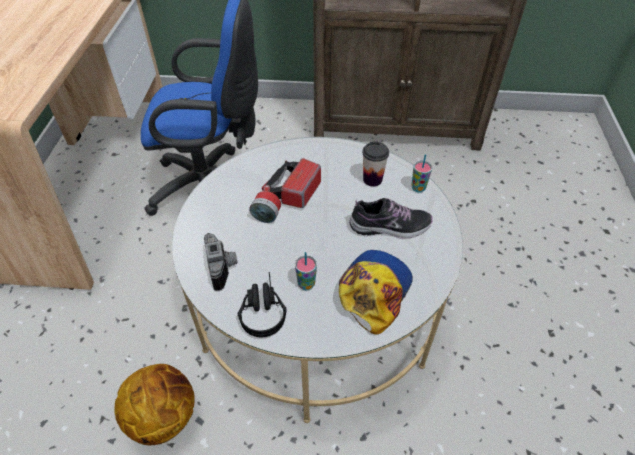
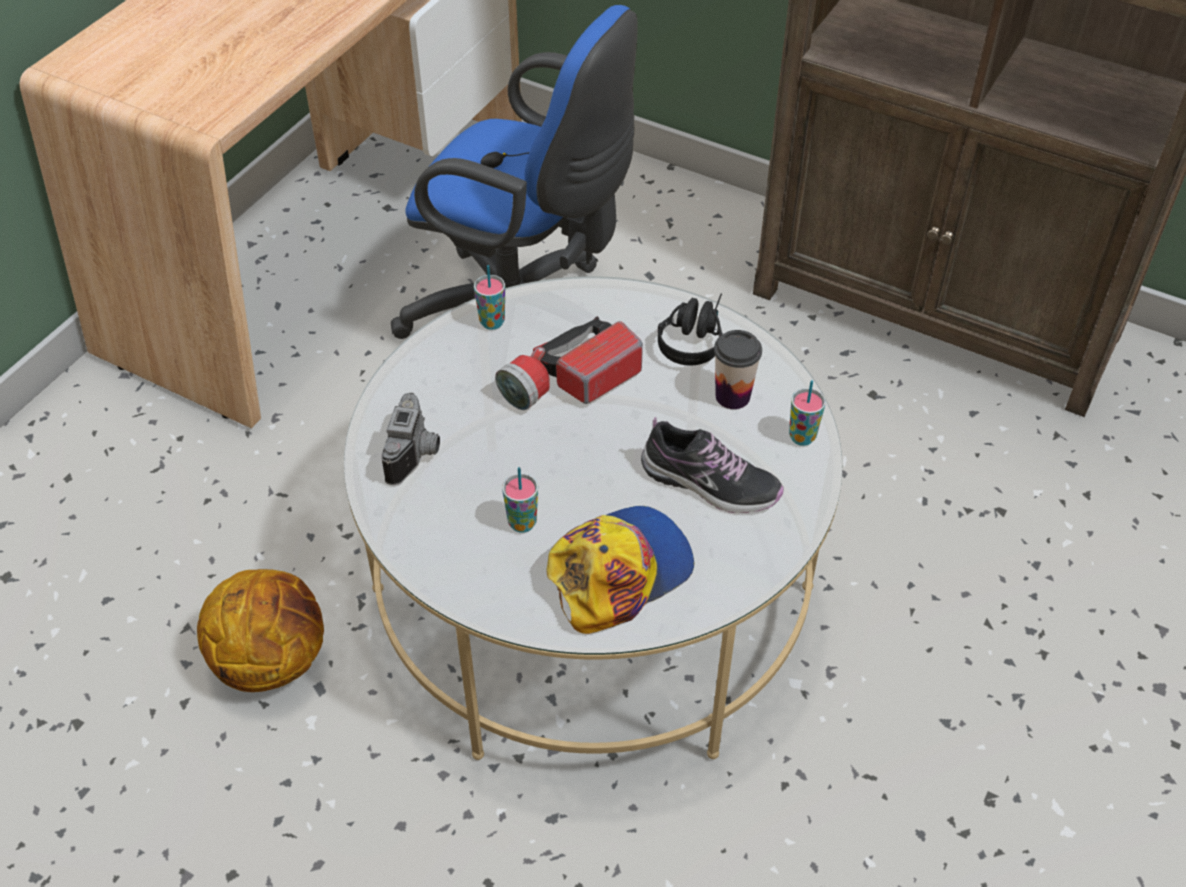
camera: 25 degrees right, 0 degrees up
(226, 182) = (492, 322): none -> cup
(262, 309) = (438, 534): black headphones -> black headphones (693, 337)

